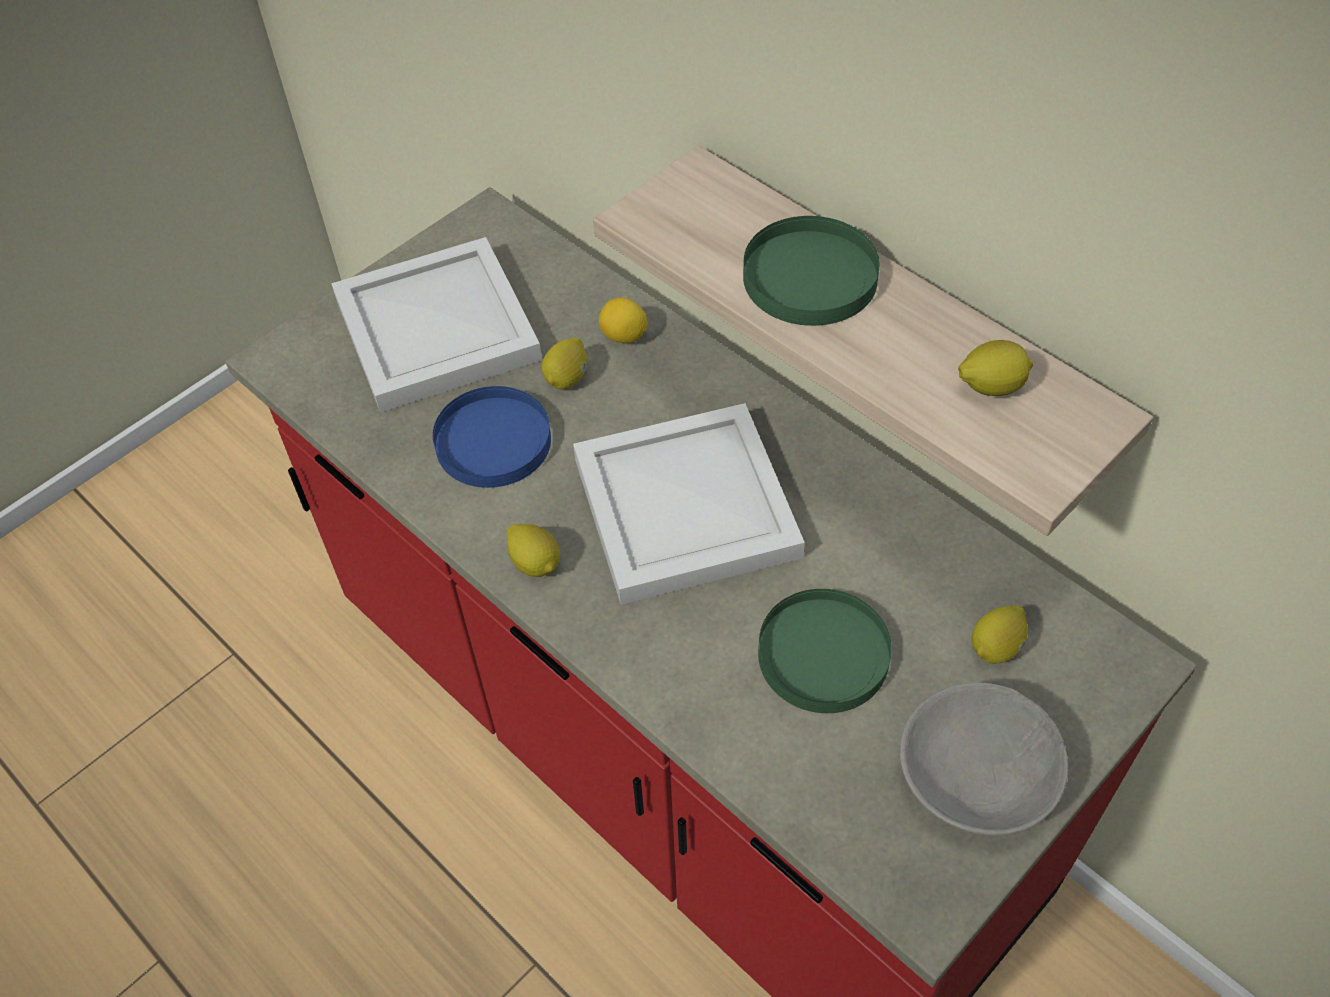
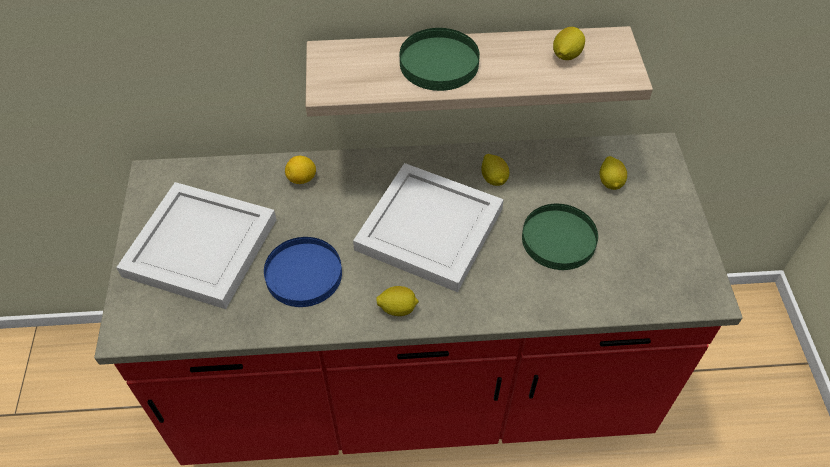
camera: 50 degrees left, 0 degrees up
(567, 378) = (300, 218): lemon -> lemon (494, 178)
(976, 780) = (666, 236): grey bowl -> none

